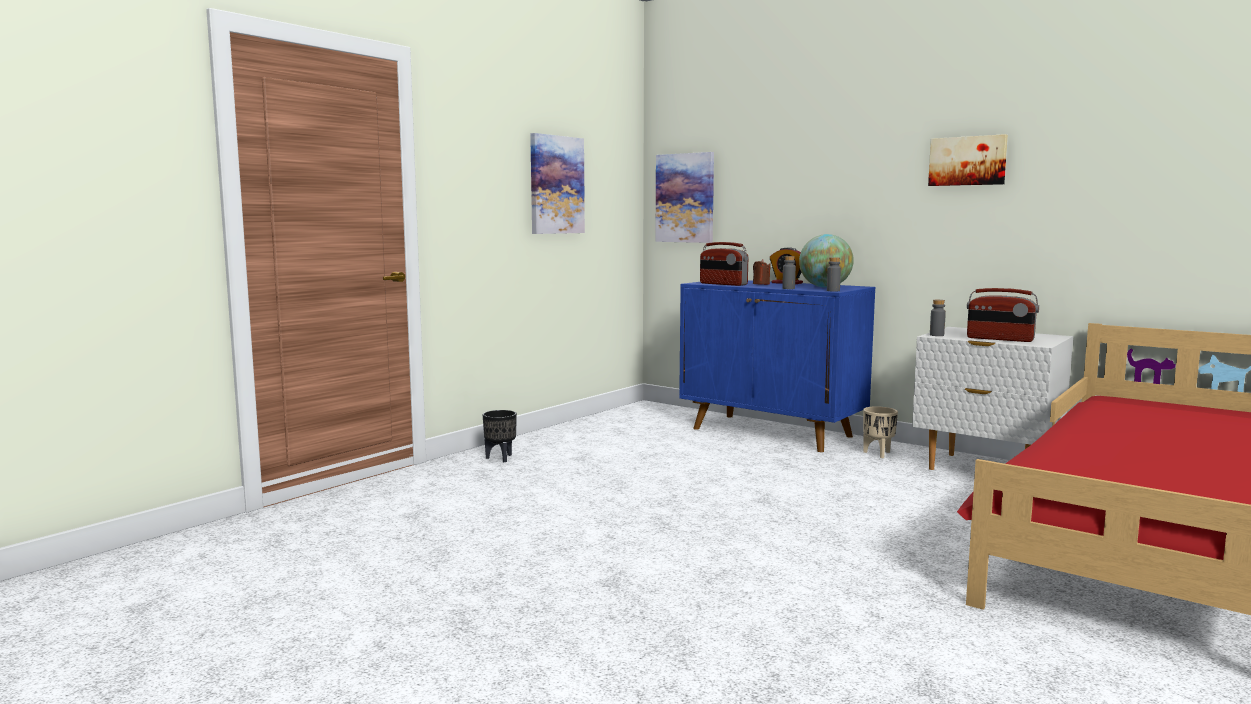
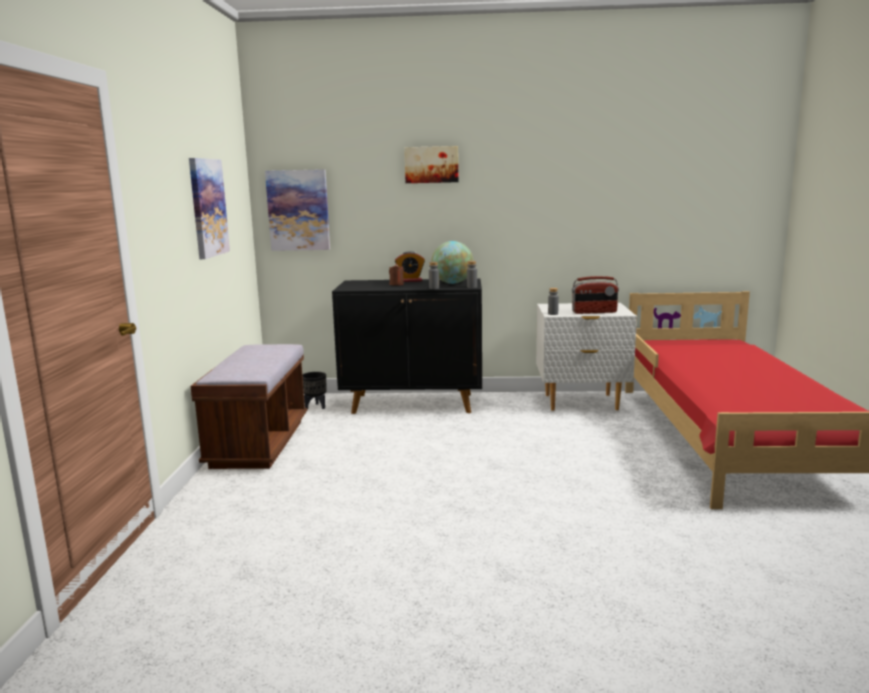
camera: 35 degrees left, 5 degrees up
(500, 458) = (233, 486): black planter -> black planter (316, 407)
(571, 434) = (259, 443): none -> brown bench
(723, 284) = (369, 288): radio -> none
(772, 433) = (414, 403): blue cabinet -> black cabinet
(878, 454) = (506, 405): beige planter -> none
(967, 161) = (544, 181): picture -> picture (431, 164)

